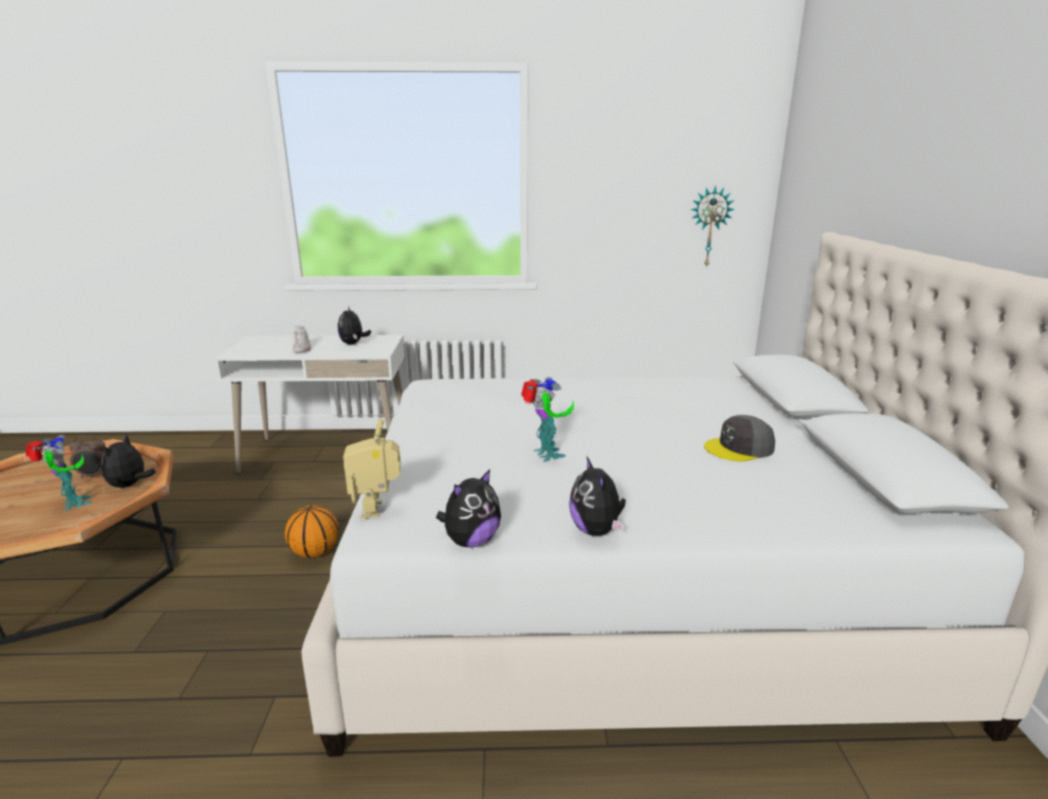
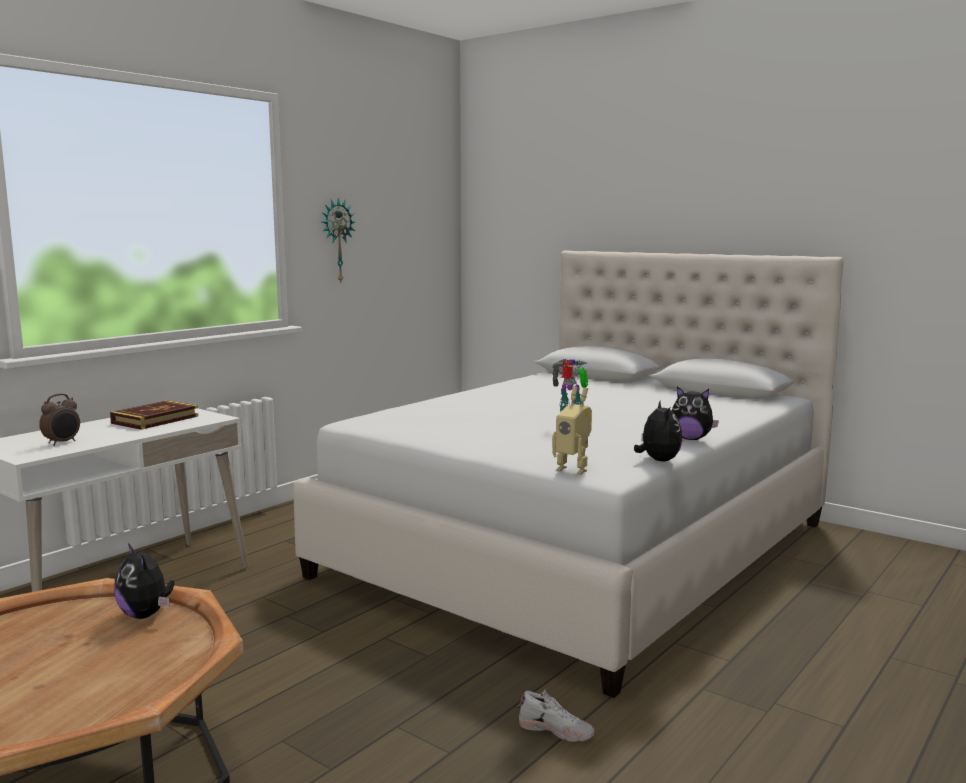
camera: 50 degrees left, 10 degrees down
(72, 504) = (126, 649): toy robot -> none
(94, 476) = (62, 631): alarm clock -> alarm clock (62, 443)
(302, 348) = (107, 434): white shoe -> white shoe (556, 730)
(315, 552) = (321, 641): basketball -> none
(353, 343) = (155, 420): plush toy -> book
(709, 227) = (423, 258): wall clock -> wall clock (337, 241)
(739, 448) = (644, 398): grey cap -> none

